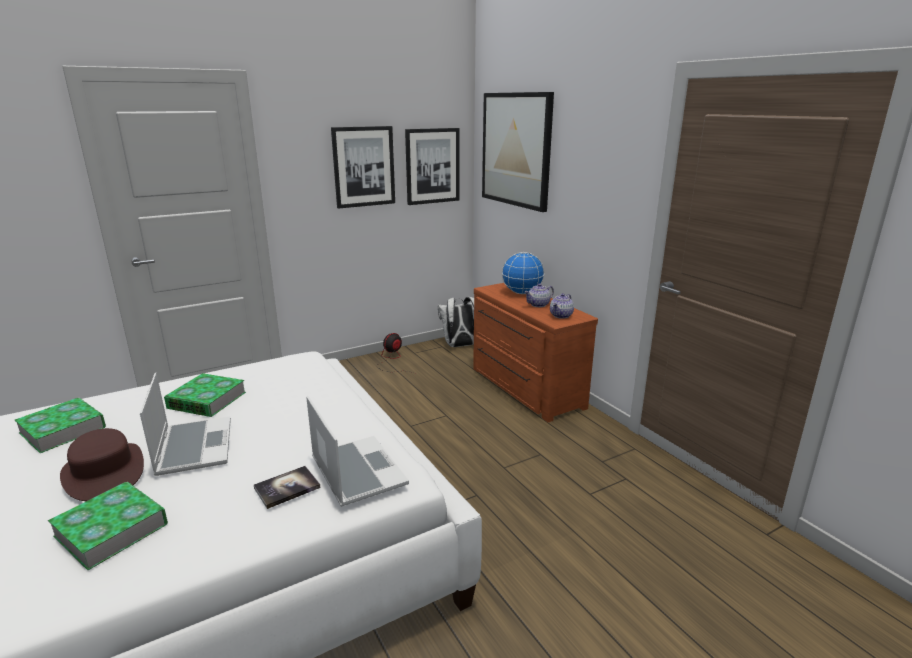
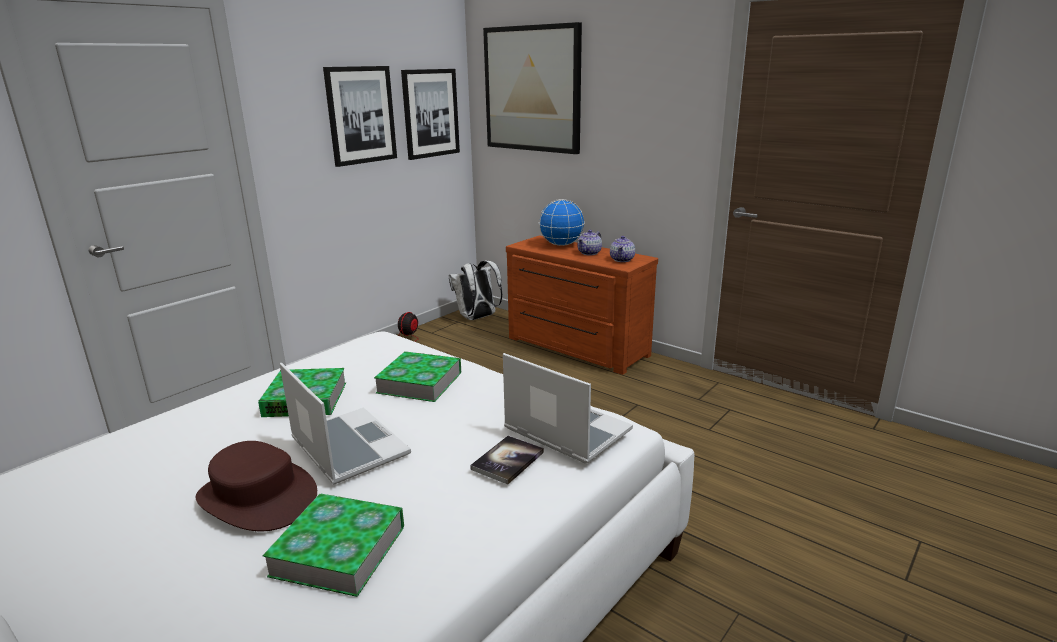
camera: 20 degrees left, 0 degrees up
(63, 430) = (136, 467): book -> book (420, 382)

